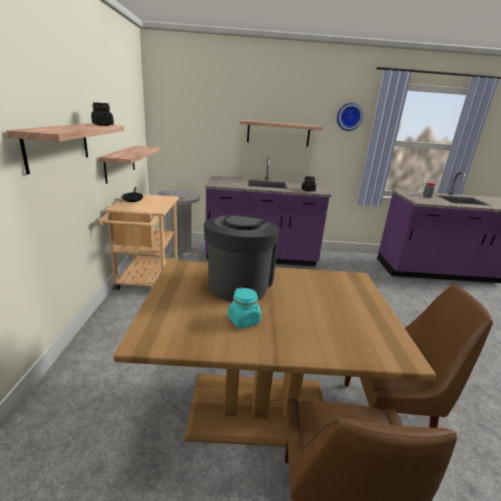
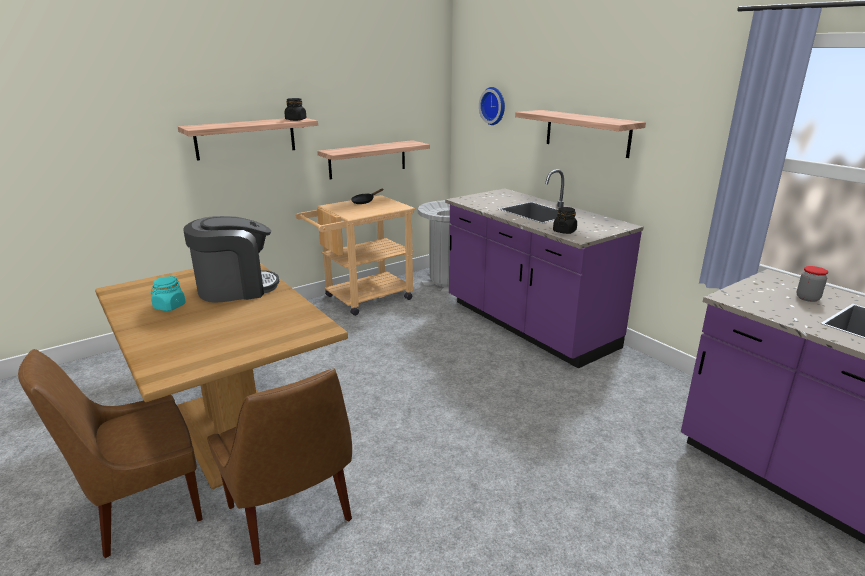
camera: 55 degrees right, 0 degrees up
(349, 117) = (700, 107): wall clock -> wall clock (494, 106)

